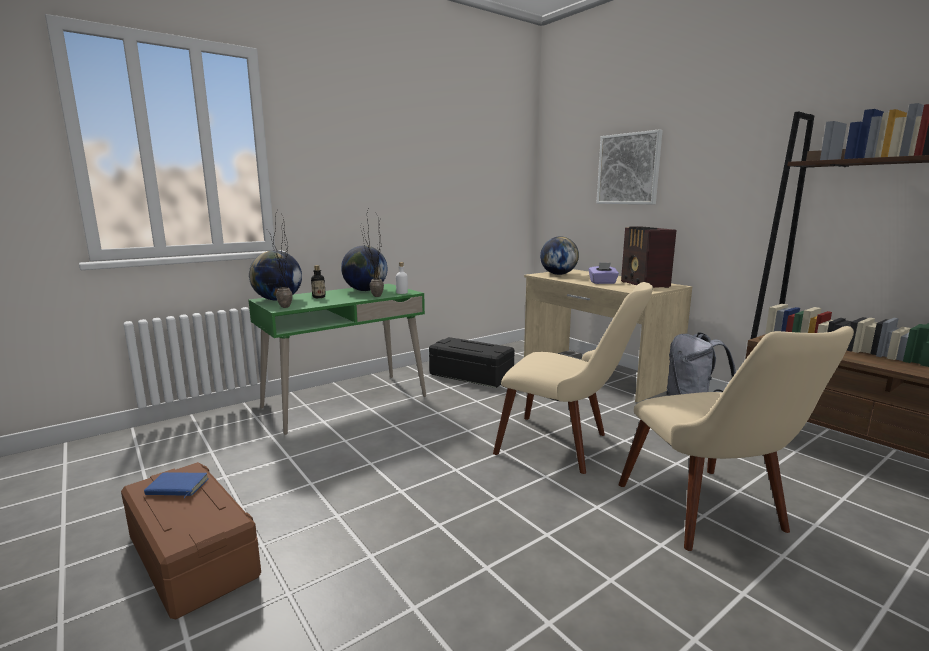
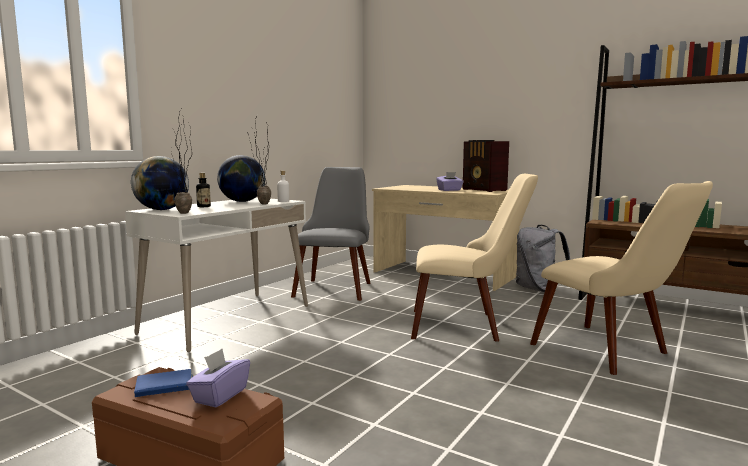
camera: 20 degrees left, 5 degrees down
(206, 508) = (220, 395): none -> purple tissue box
(345, 402) = (228, 319): green desk -> white desk
(472, 375) = (336, 286): black storage box -> grey chair
(558, 274) = (401, 187): globe -> none
(628, 169) = (456, 93): picture -> none

